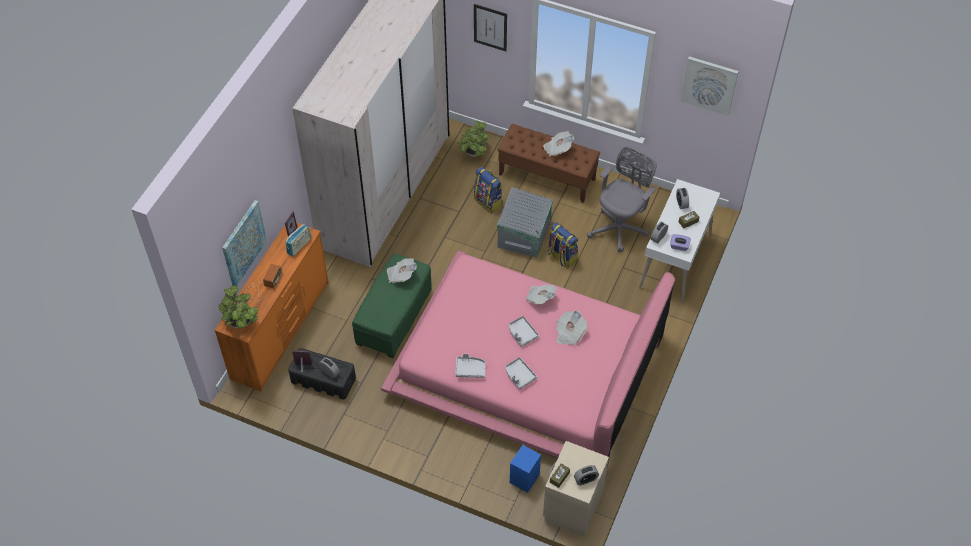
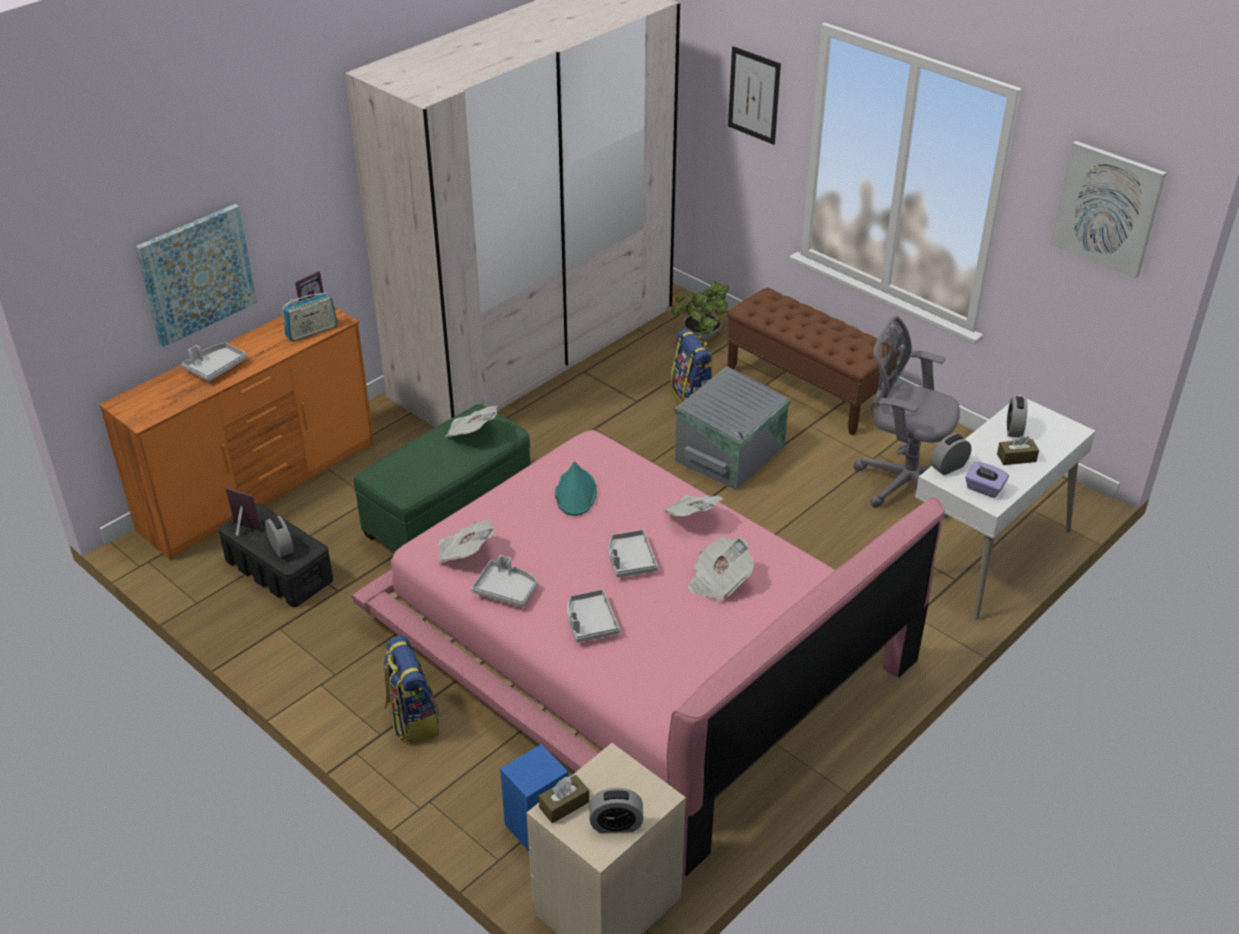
camera: 20 degrees right, 15 degrees down
(241, 324) = (146, 406): potted plant -> none
(262, 286) = (215, 367): radio -> grey tray
(476, 300) = (575, 493): none -> turquoise hat
(557, 149) = (827, 329): newspaper -> newspaper (464, 553)
(561, 257) = (779, 499): backpack -> backpack (412, 719)
(620, 227) = (903, 482): grey office chair -> grey office chair turned 120 degrees counterclockwise

